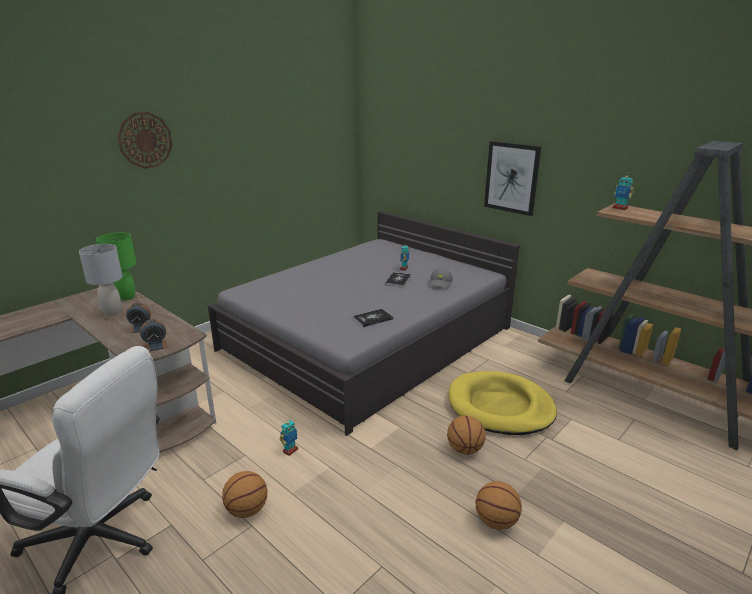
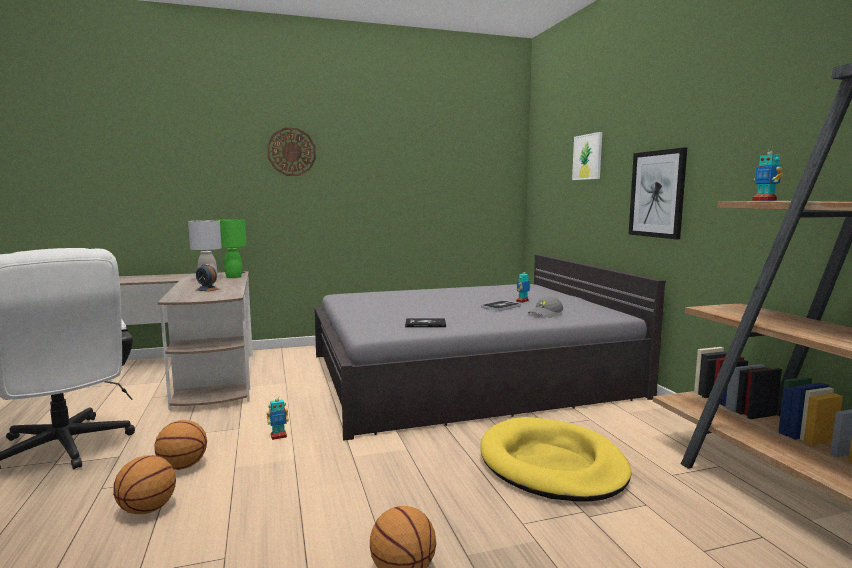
camera: 30 degrees right, 15 degrees down
(156, 346) = (195, 297): alarm clock -> none
(436, 133) = (587, 157): none -> picture
(464, 449) = (454, 489): basketball -> basketball (147, 509)

